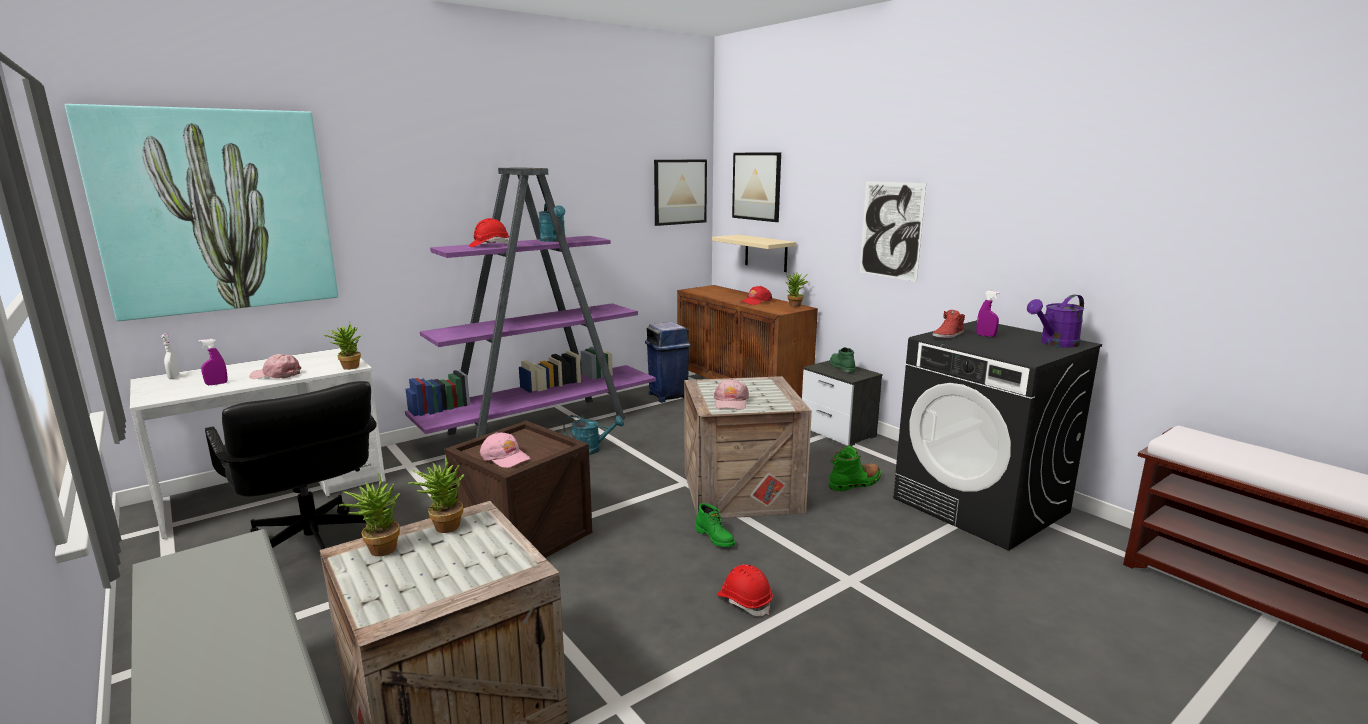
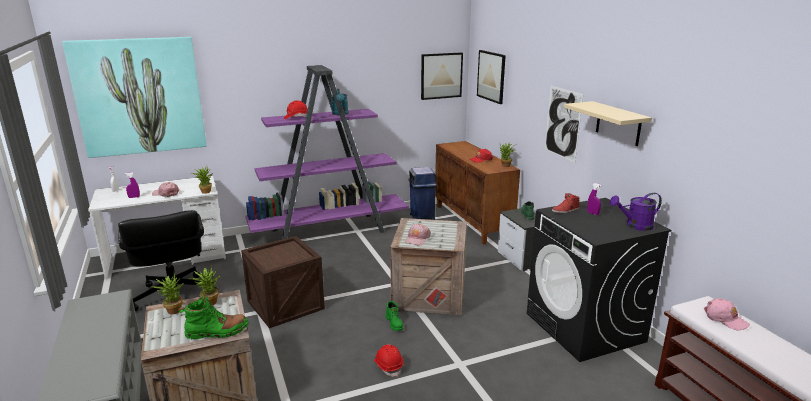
camera: 15 degrees right, 5 degrees up
(505, 457) = (272, 259): pink cap -> pink cap (725, 318)
(591, 450) = (352, 252): turquoise watering can -> none
(766, 253) = (494, 124): beige shelf -> beige shelf (618, 123)
(855, 483) = (507, 299): green boot -> green boot (217, 332)

